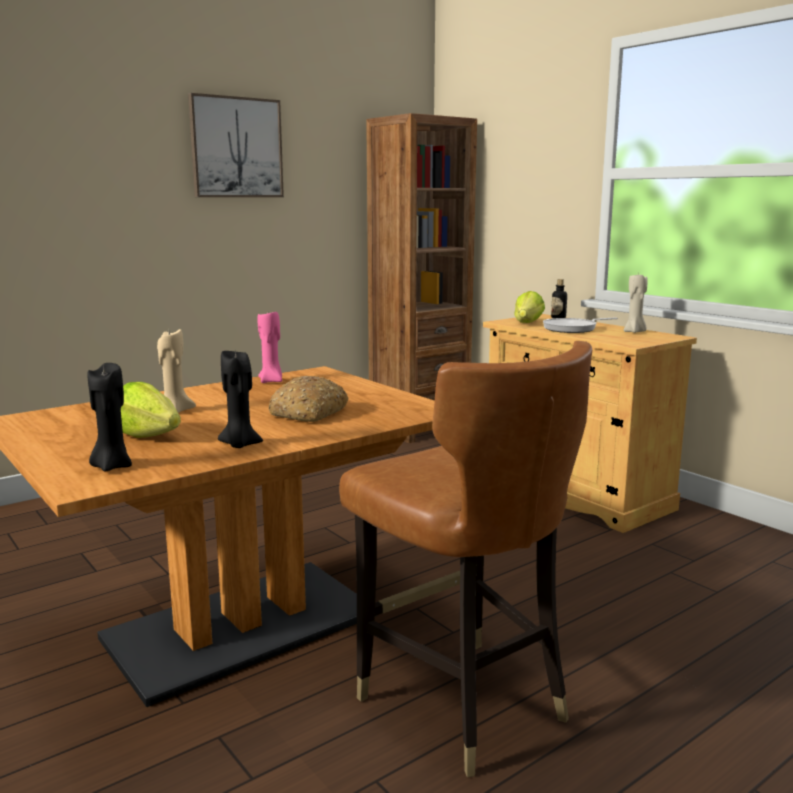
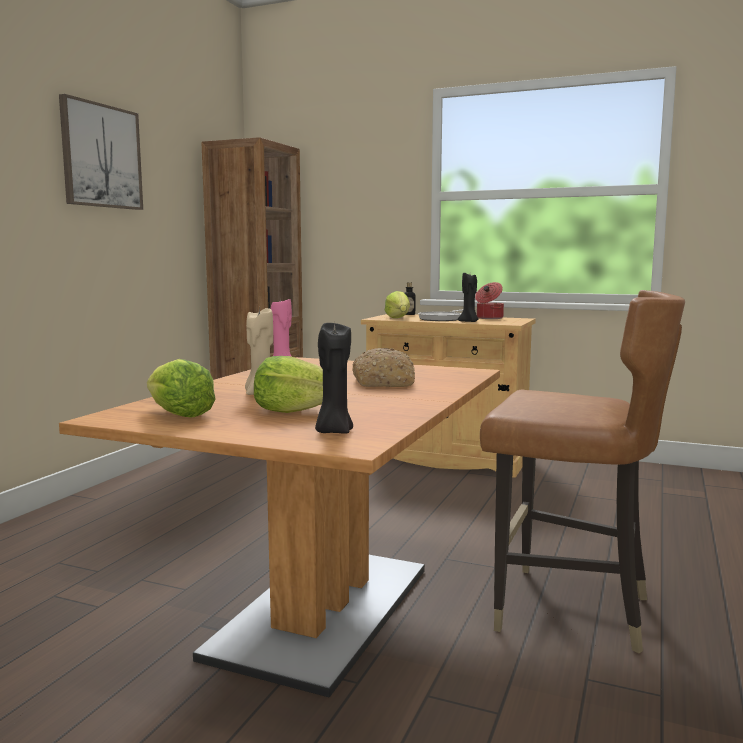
camera: 30 degrees left, 5 degrees down
(63, 424) = (178, 414): none -> lettuce
(240, 445) = (396, 405): black candle -> black candle (469, 322)
(635, 332) = (489, 318): beige candle -> cooking pot

